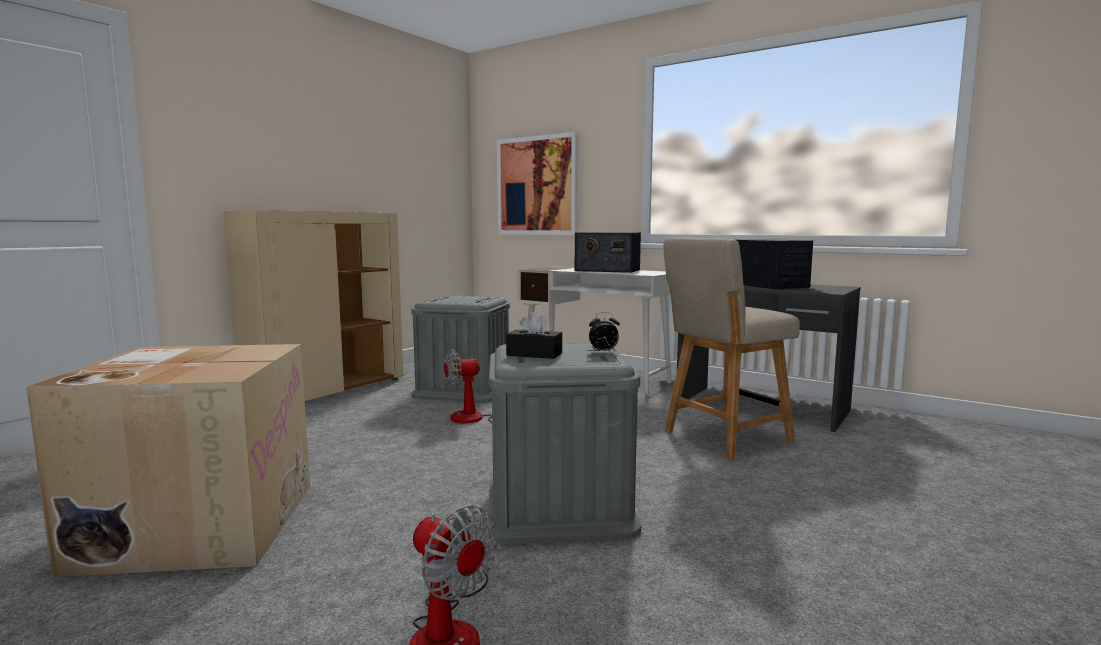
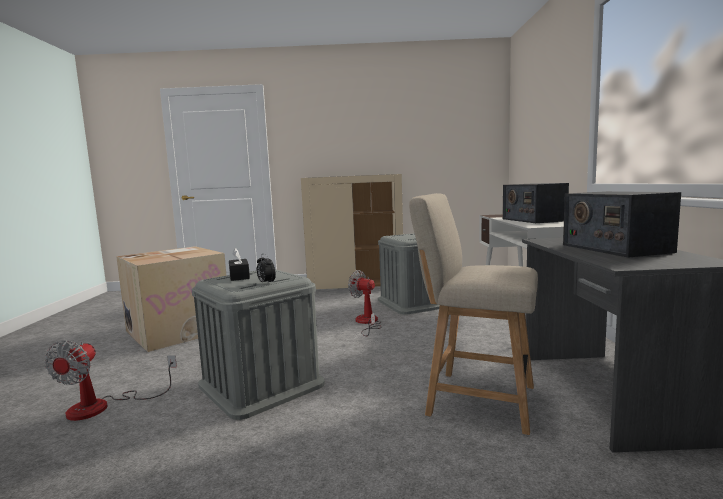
camera: 55 degrees right, 0 degrees up
(537, 186) = (535, 142): picture -> none
(767, 285) = (614, 248): radio -> radio turned 135 degrees clockwise

